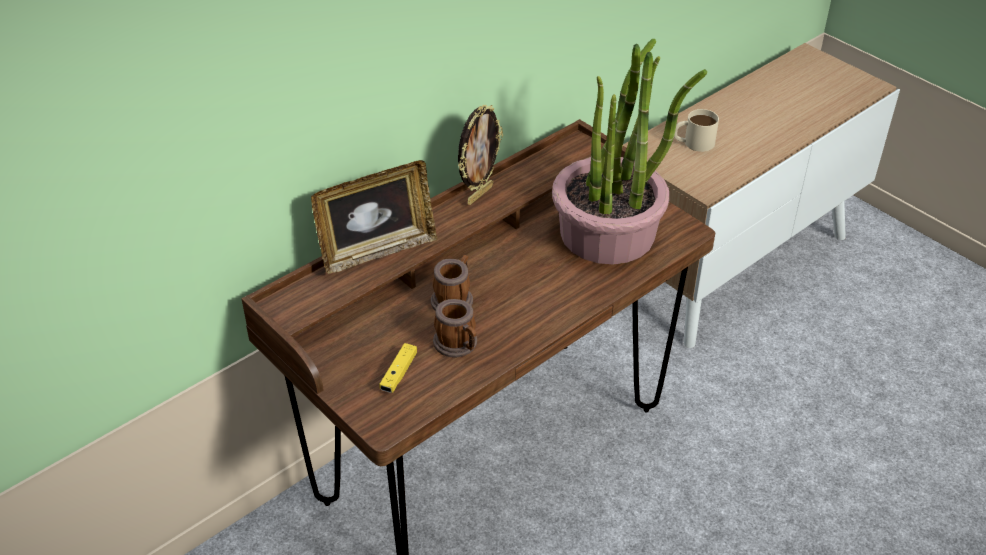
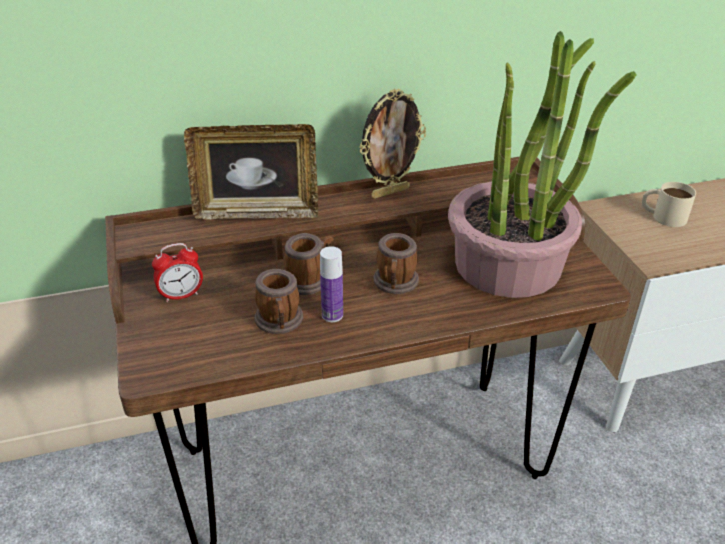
camera: 25 degrees right, 5 degrees down
(354, 350) = (181, 295): none -> alarm clock
(399, 373) = (203, 330): yellow game controller -> none
(496, 324) = (332, 315): none -> bottle
(529, 280) = (395, 284): none -> mug

